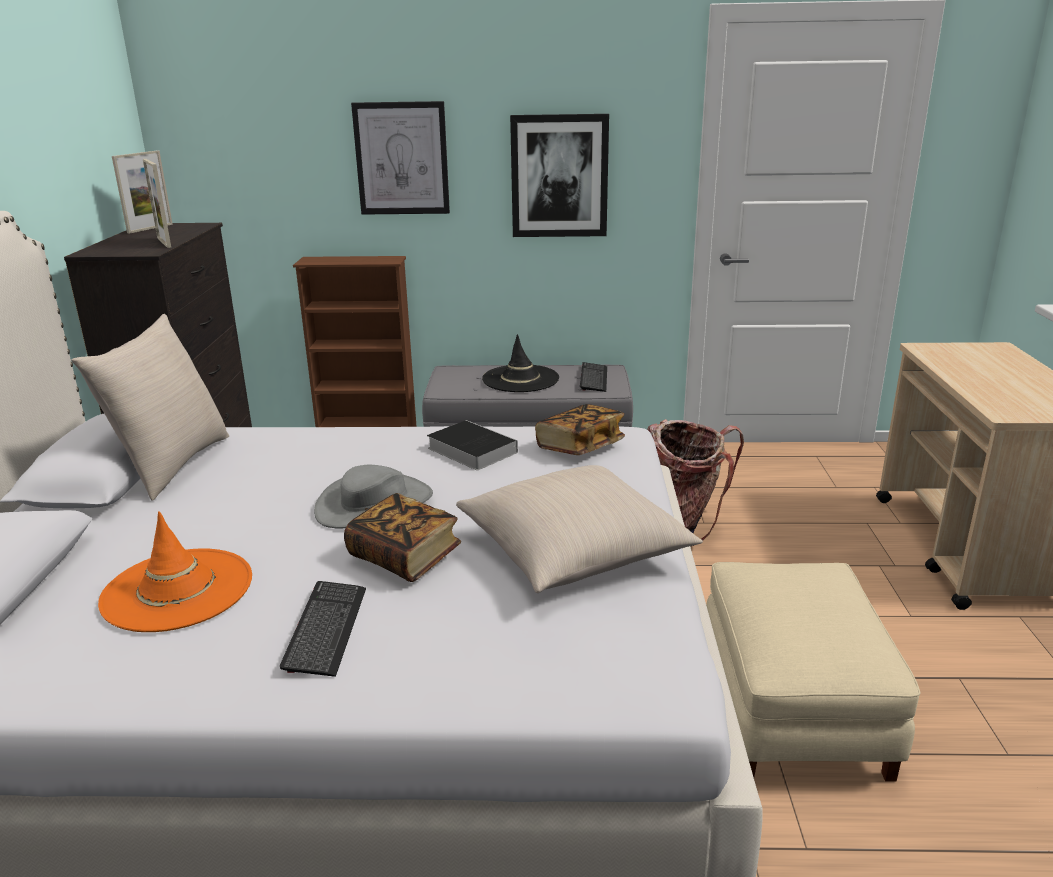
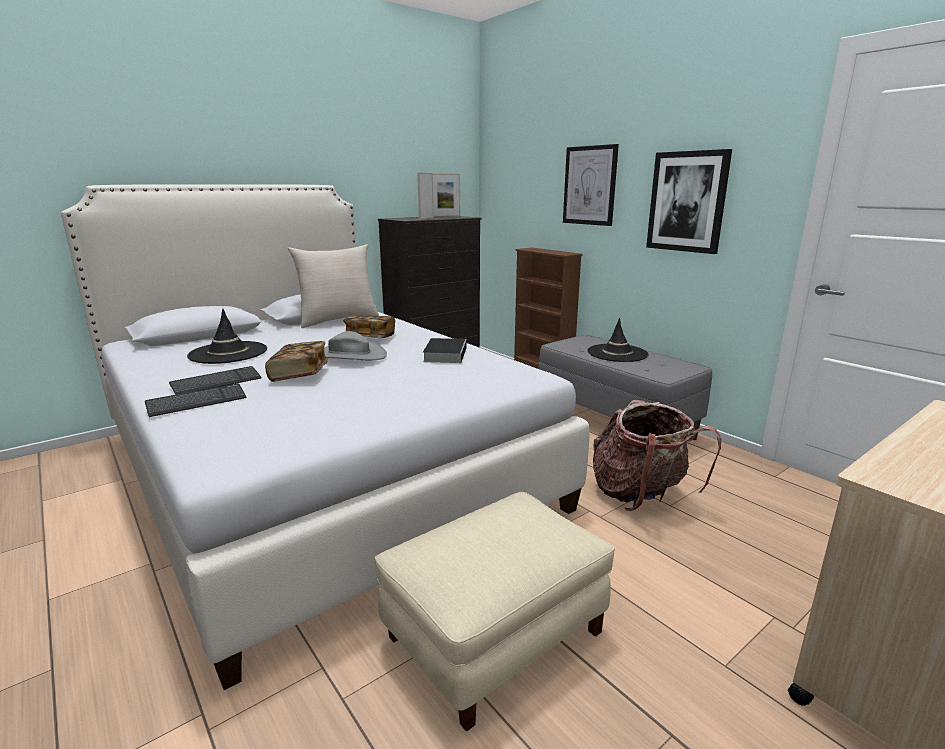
camera: 50 degrees right, 5 degrees down
(177, 590) = (228, 353): orange hat -> black hat
(573, 552) = (355, 405): beige pillow -> none
(580, 447) = (498, 372): book -> book (370, 337)
(593, 378) = (667, 367): keyboard -> keyboard (197, 402)

